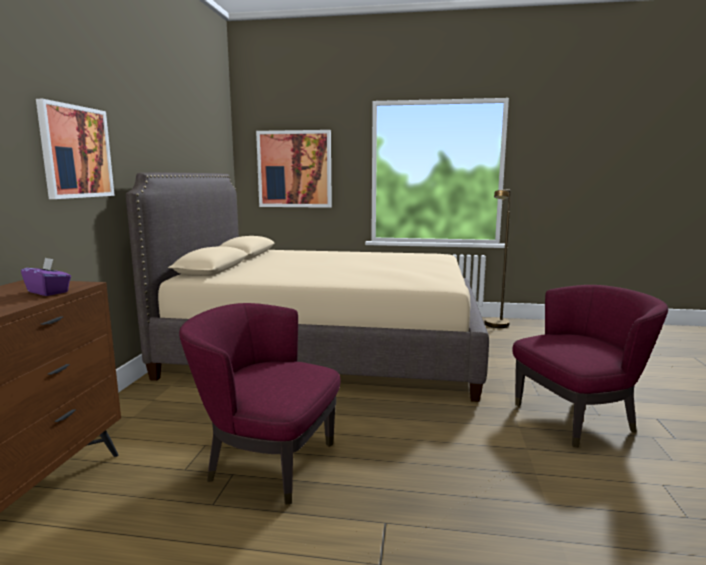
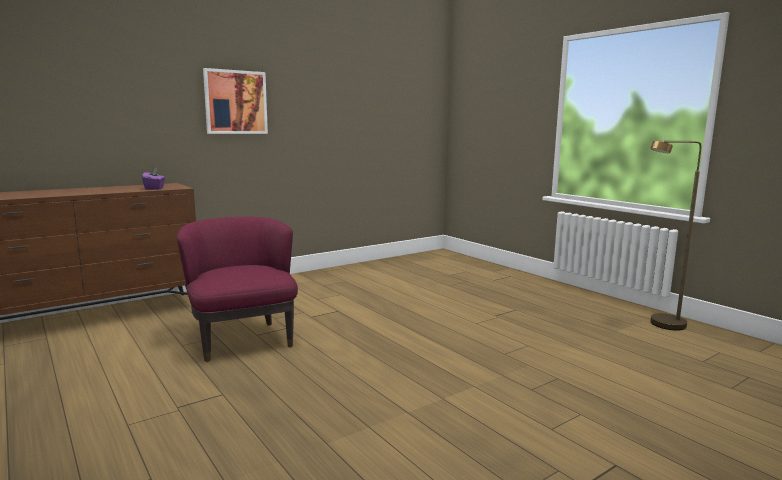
camera: 45 degrees right, 0 degrees up
(294, 169) = (490, 115): picture -> none
(328, 349) = (434, 293): beige bed -> none
(577, 418) = (518, 420): purple armchair -> none

